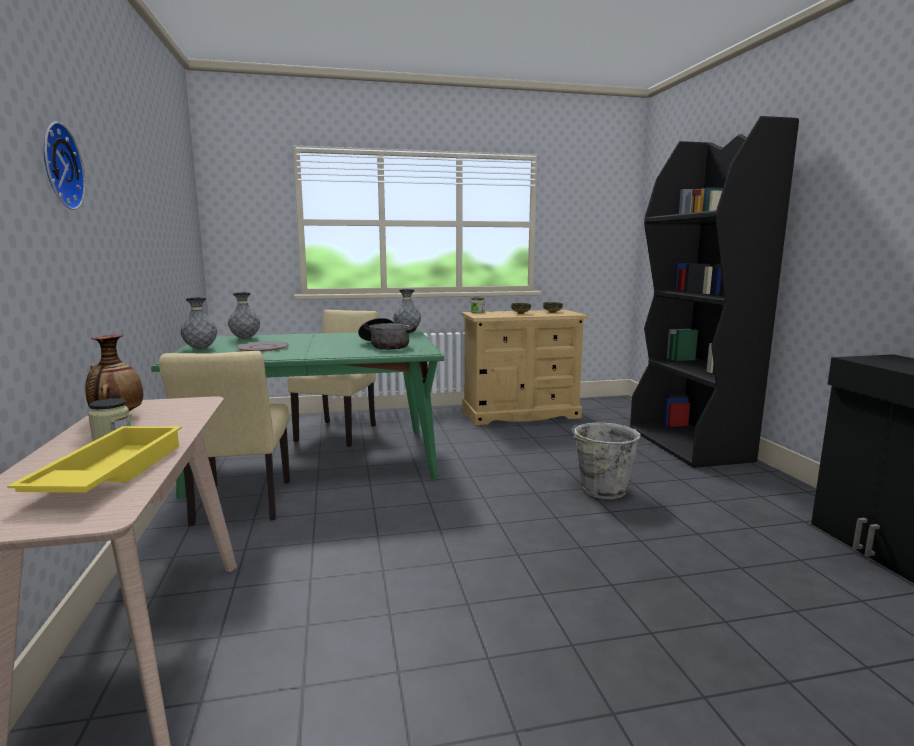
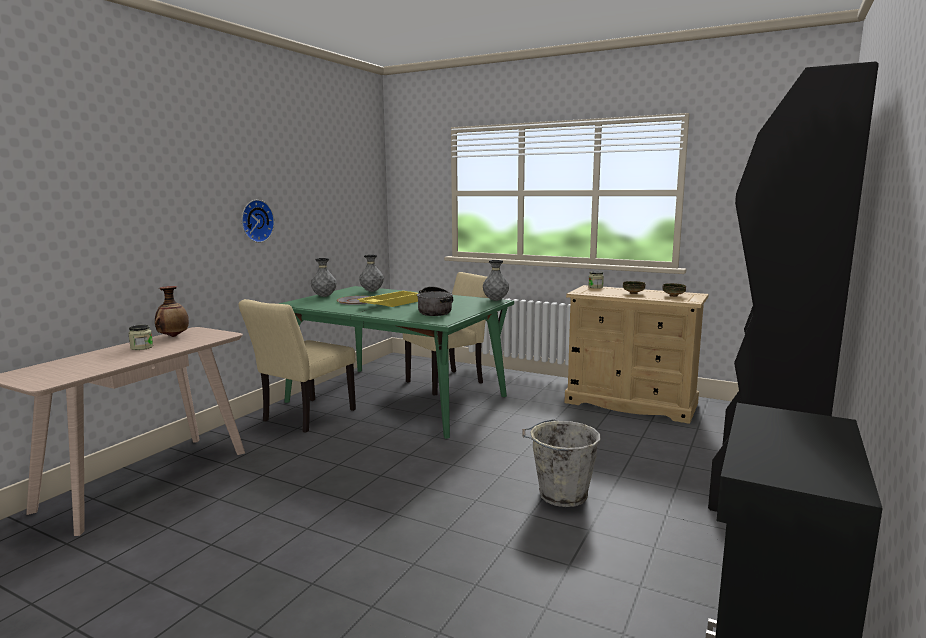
camera: 40 degrees right, 0 degrees up
(58, 166) = (169, 183): wall clock -> wall clock (255, 221)
(108, 472) = (94, 365): yellow tray -> yellow tray (389, 304)

